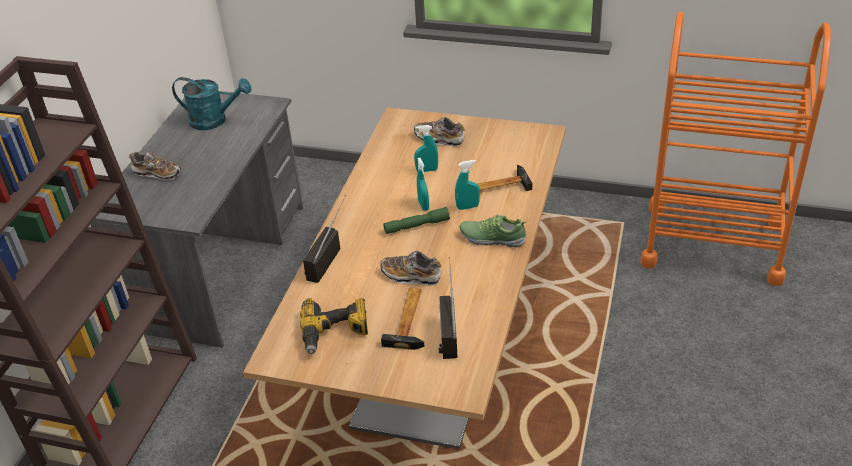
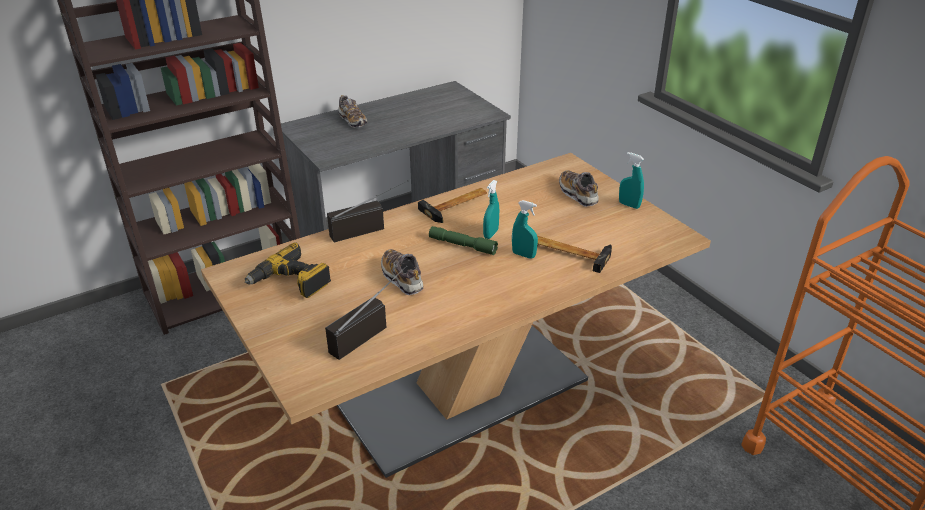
camera: 40 degrees right, 5 degrees down
(215, 120) = (437, 106): turquoise watering can -> none
(410, 320) = (352, 308): hammer -> hammer (457, 206)
(427, 170) = (533, 211): turquoise spray bottle -> turquoise spray bottle (629, 205)
(492, 238) = (507, 290): shoe -> none

